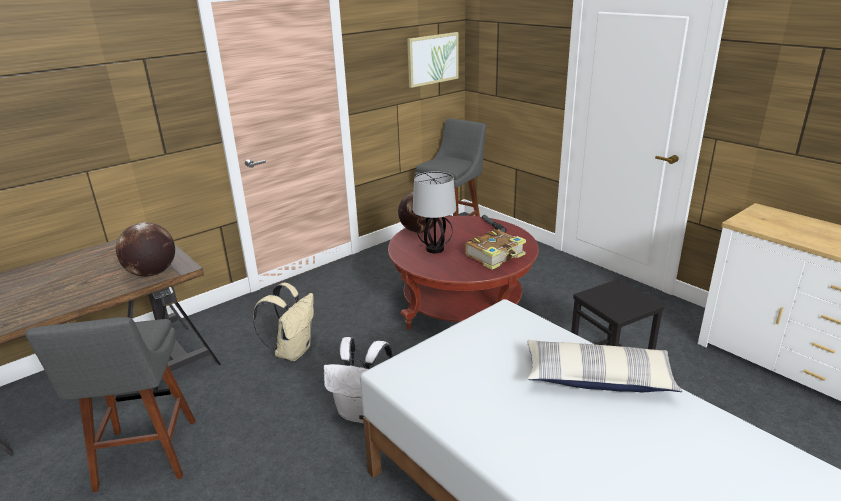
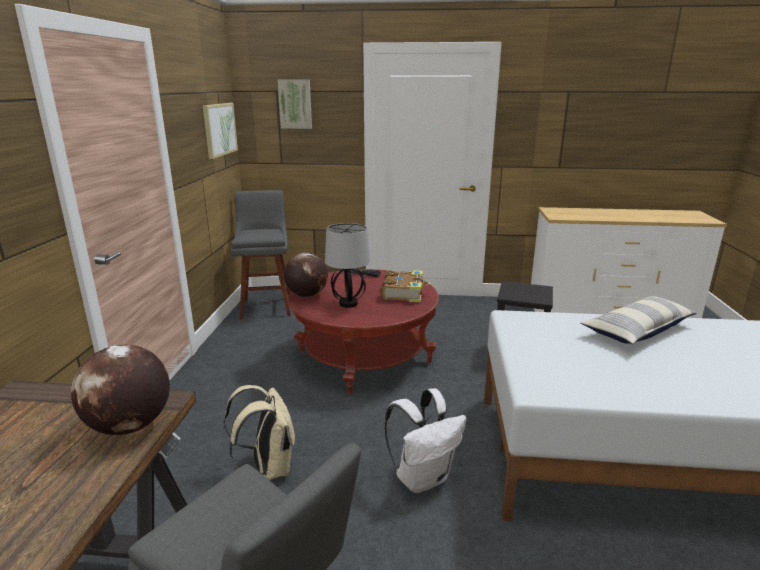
camera: 45 degrees left, 5 degrees down
(511, 37) = (295, 104): none -> picture

